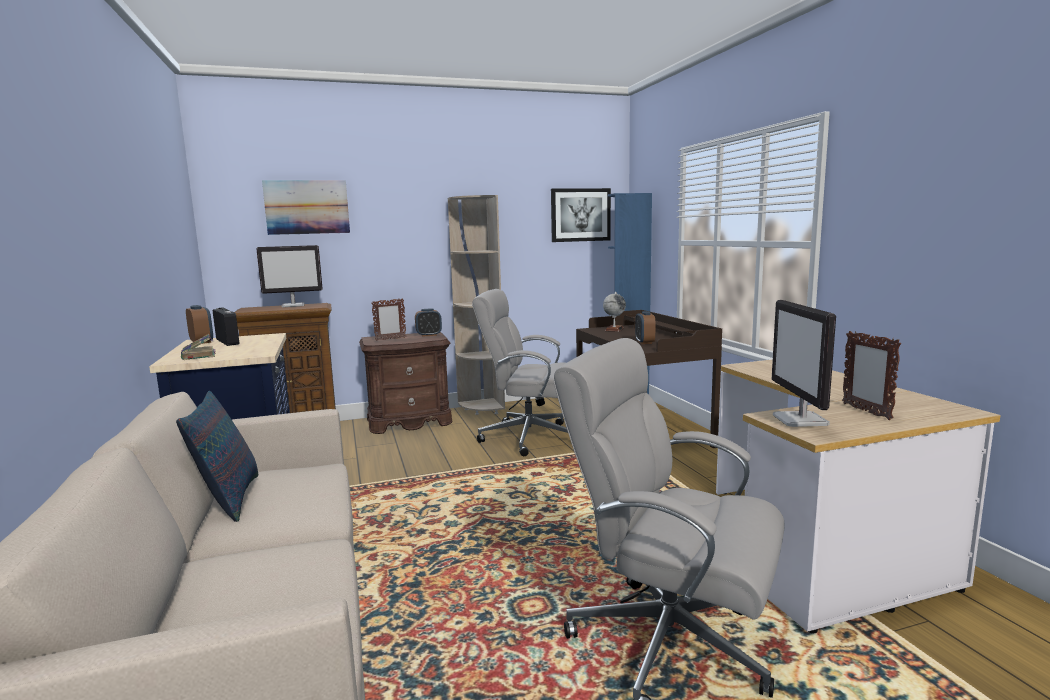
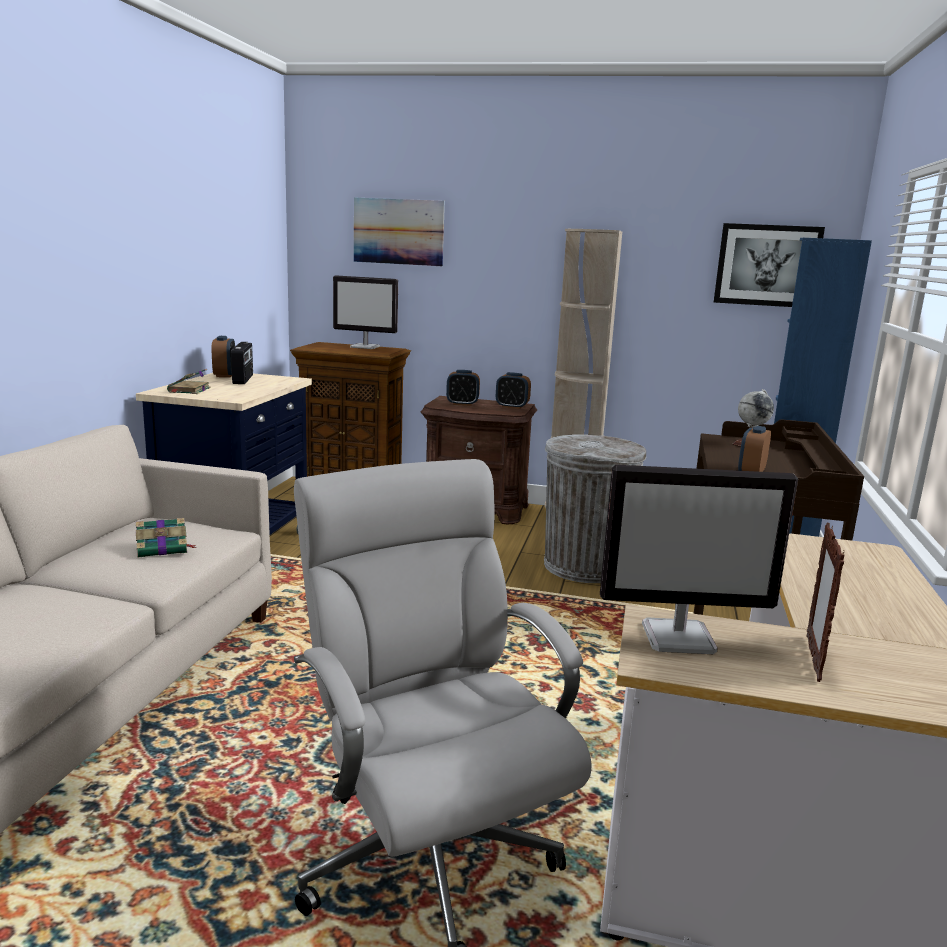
camera: 30 degrees right, 5 degrees up
(230, 499) = (113, 539): blue pillow -> none
(295, 492) = (163, 548): none -> book
(390, 339) = (462, 404): picture frame -> alarm clock
(529, 437) = (584, 566): grey office chair -> grey trash can
(801, 420) = (679, 638): monitor -> monitor turned 120 degrees counterclockwise

